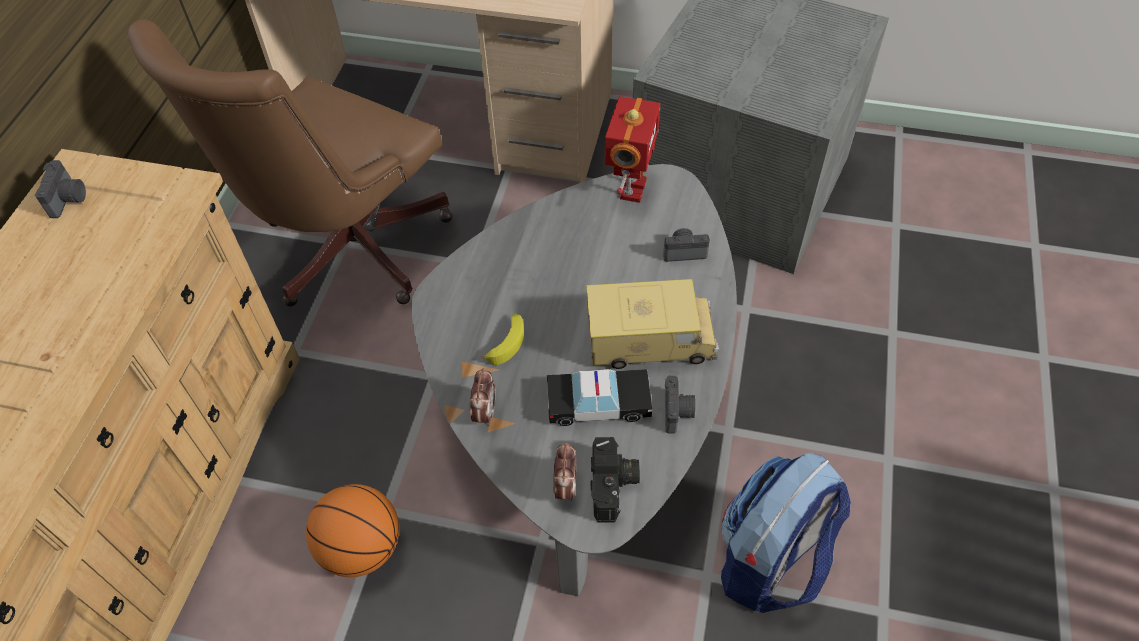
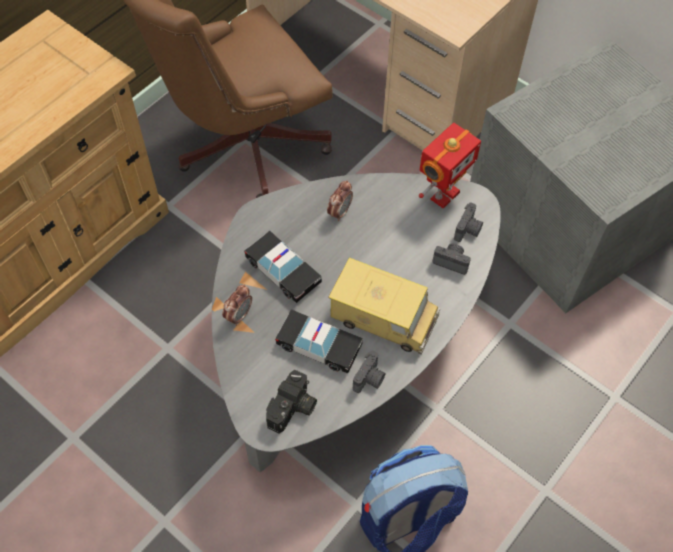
camera: 25 degrees right, 5 degrees up
(69, 199) = (33, 49): camera -> camera (468, 230)
(362, 548) = (138, 366): basketball -> none
(506, 342) = (283, 271): banana -> toy car
(565, 487) = (261, 393): alarm clock -> alarm clock (339, 212)

